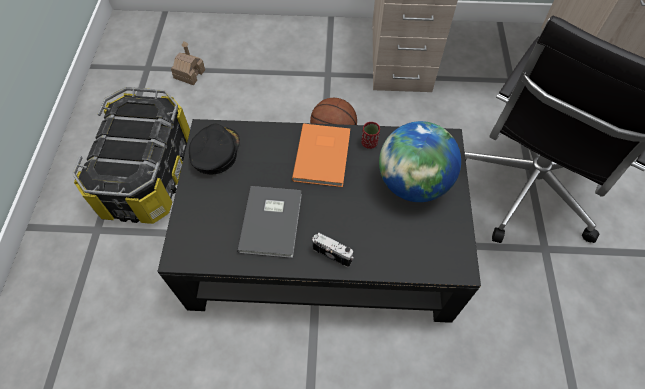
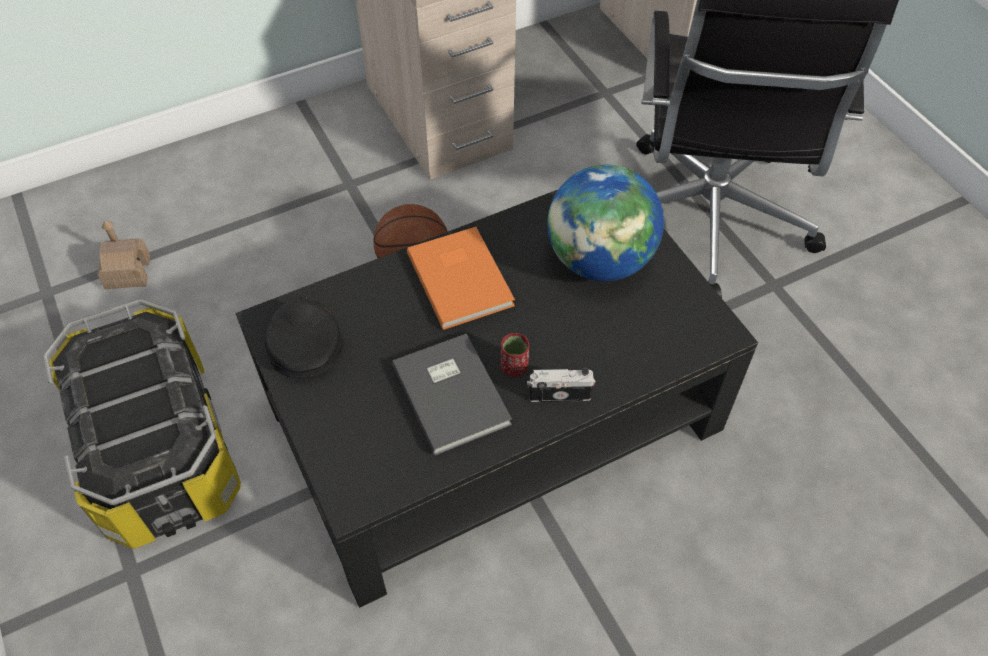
camera: 30 degrees left, 5 degrees down
(369, 143) = (510, 235): red cup -> red cup (514, 366)

